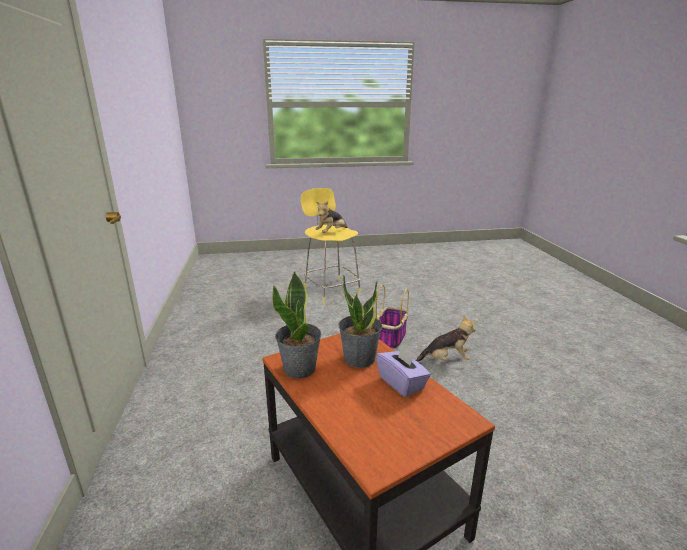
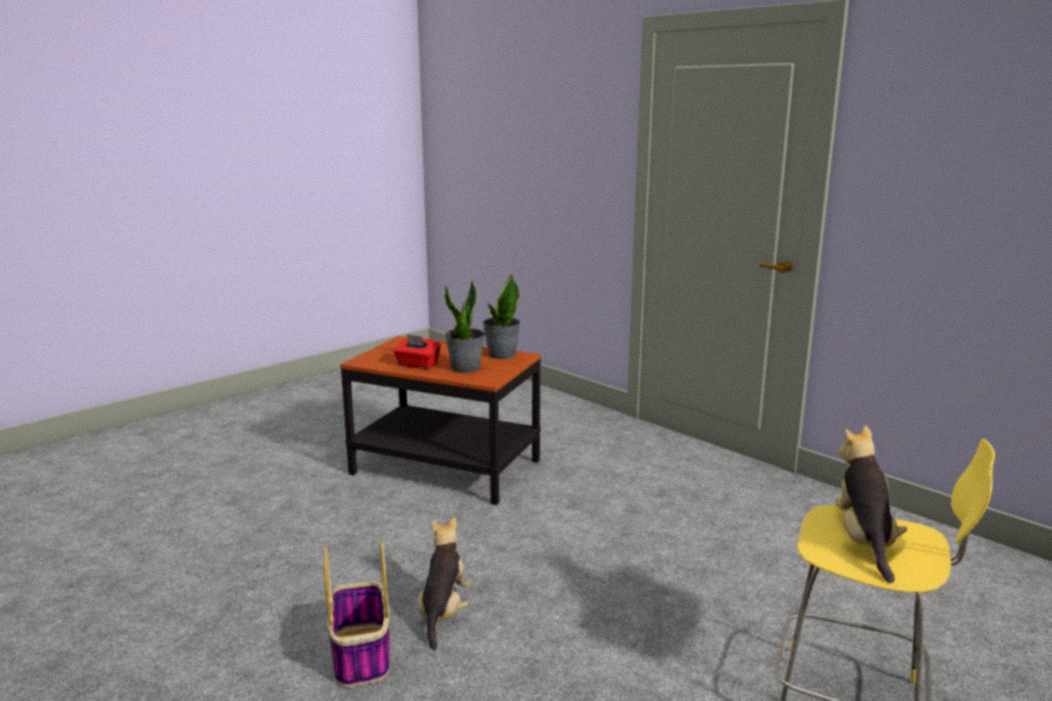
camera: 145 degrees right, 5 degrees down
(390, 338) = (566, 618): basket -> basket (361, 656)
(402, 383) = (417, 365): purple tissue box -> red tissue box
(446, 360) = (443, 612): plush toy -> plush toy turned 135 degrees clockwise

